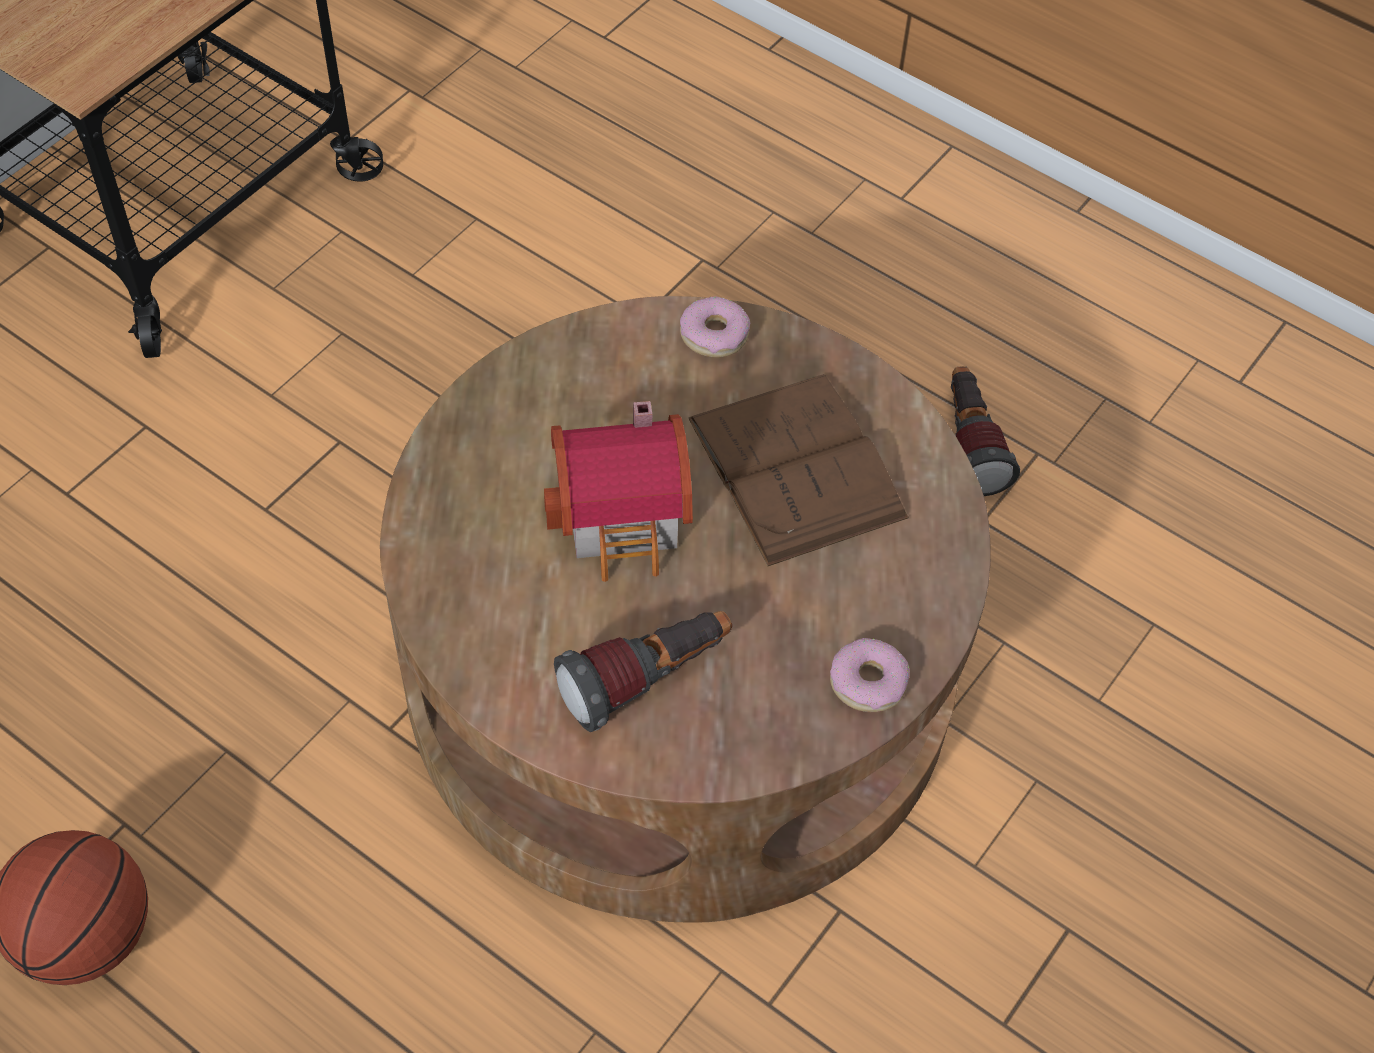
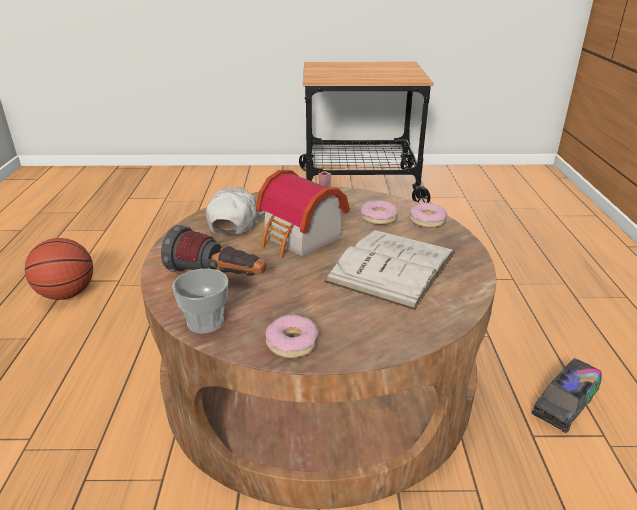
camera: 55 degrees right, 25 degrees down
(483, 565) = (236, 221): none -> white cap
(651, 383) = (379, 218): none -> donut
(748, 749) = (205, 322): none -> cup
(796, 467) = (392, 266): brown book -> white book
(969, 445) = (564, 405): flashlight -> toy truck

